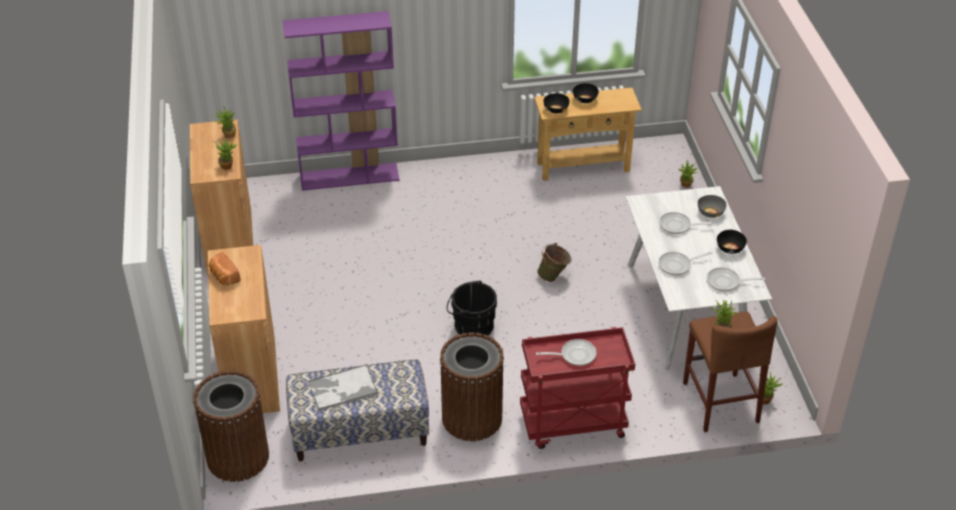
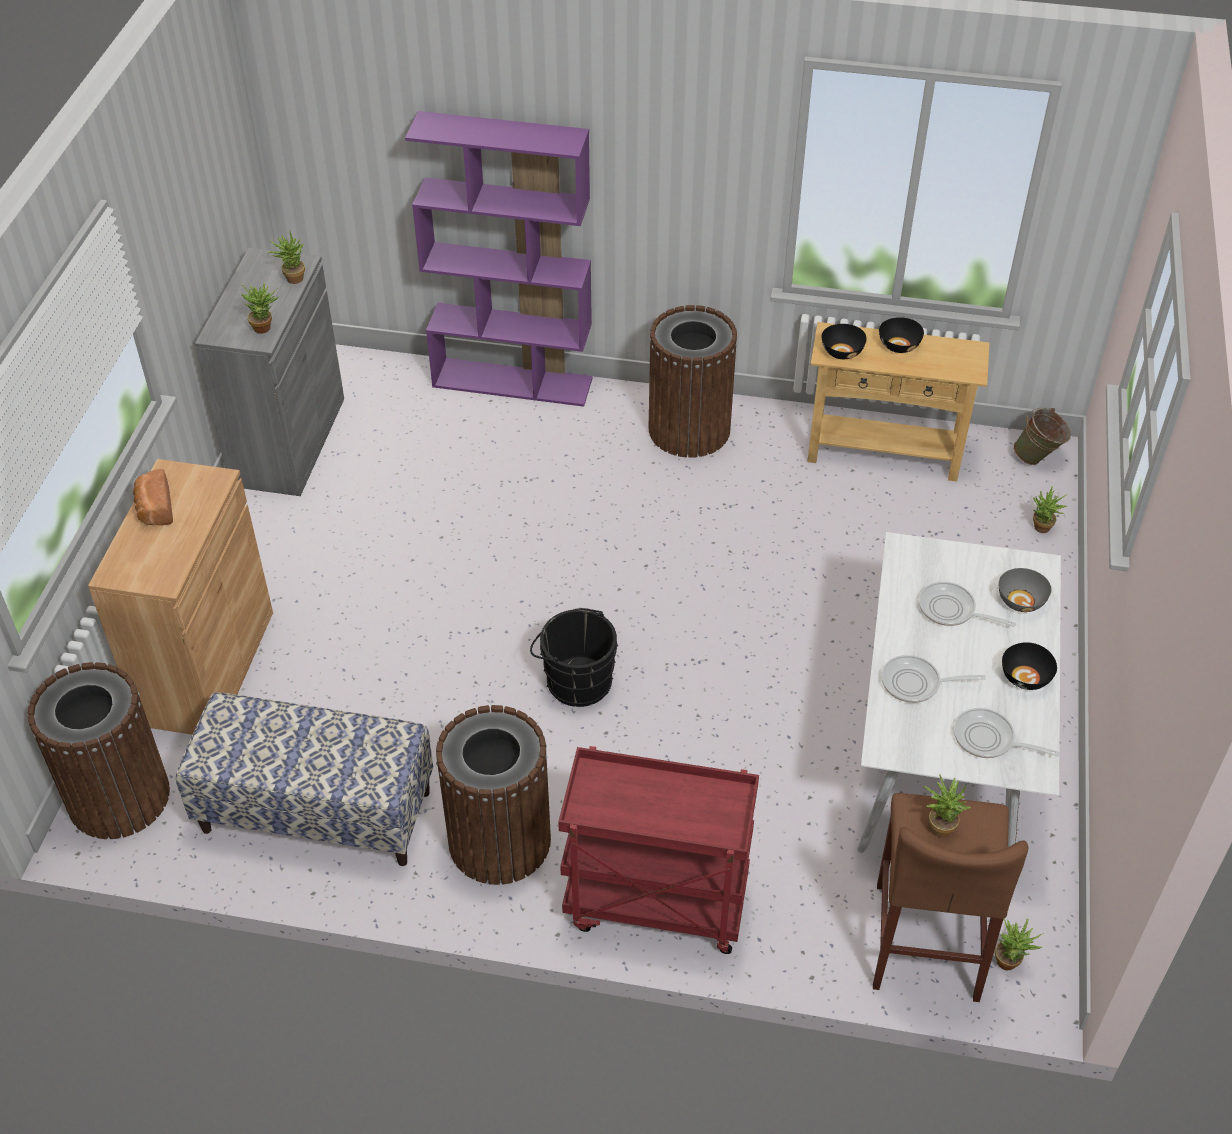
camera: 20 degrees right, 5 degrees up
(229, 241) = (288, 441): brown cabinet -> grey cabinet
(342, 388) = (282, 741): tray -> none
(467, 179) = (689, 429): none -> brown trash can
(554, 277) = (748, 631): green bucket -> green bucket (1037, 459)
(574, 355) = (655, 802): frying pan -> none

